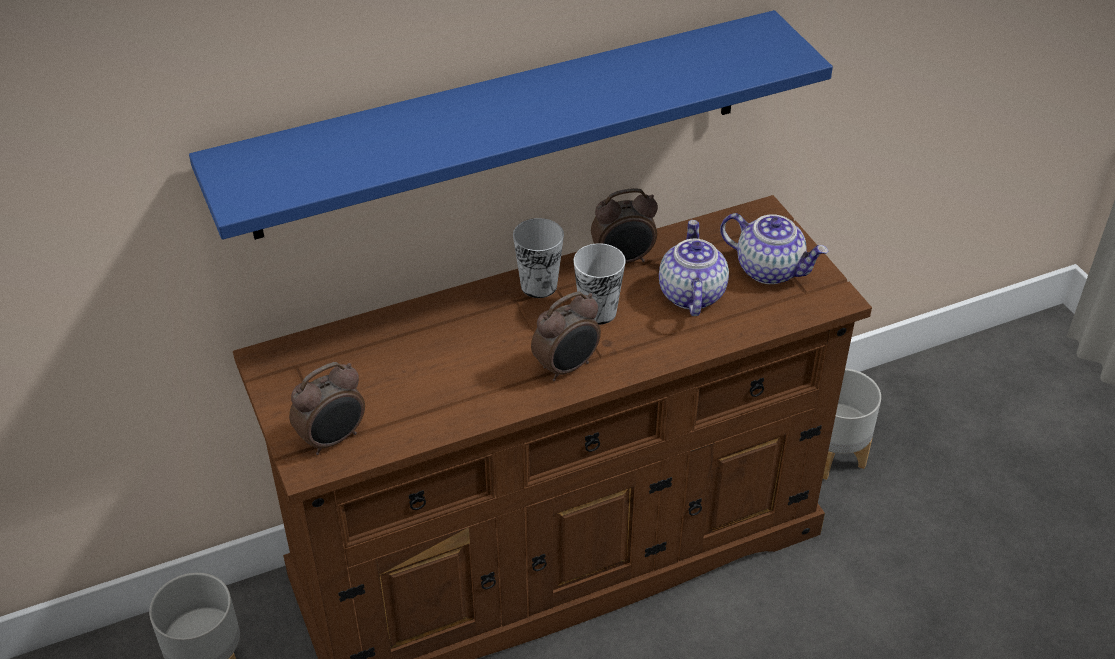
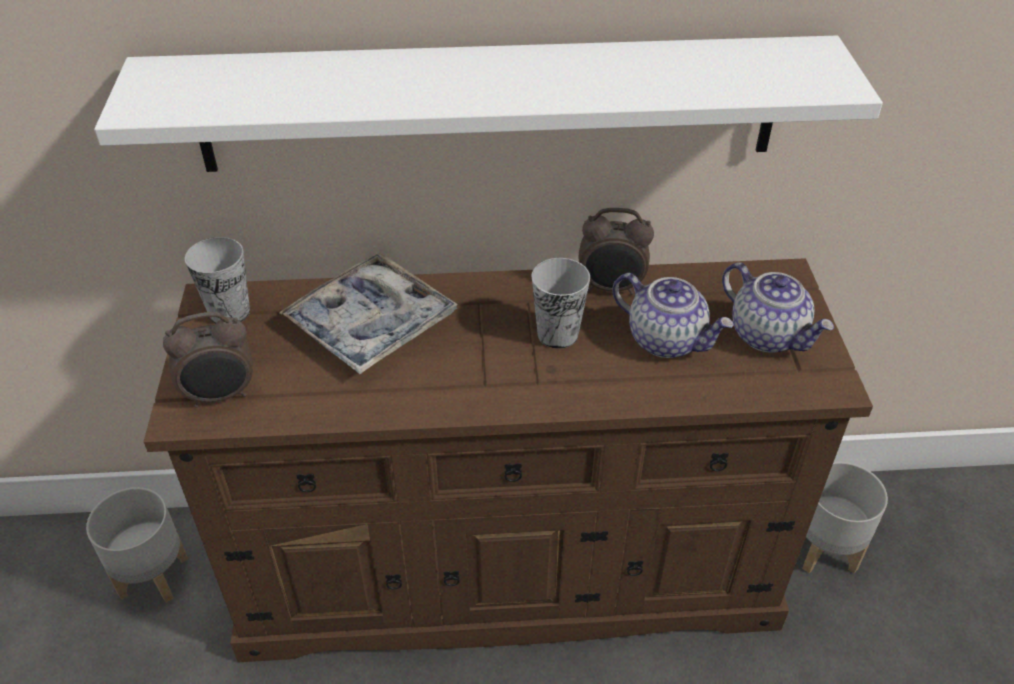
camera: 20 degrees right, 0 degrees up
(430, 343) = (371, 323): none -> tray
(502, 125) = (489, 105): blue shelf -> white shelf
(539, 285) = (510, 293): cup -> cup (229, 312)
(567, 367) = (495, 384): alarm clock -> none
(690, 294) = (667, 340): teapot -> teapot turned 105 degrees clockwise

